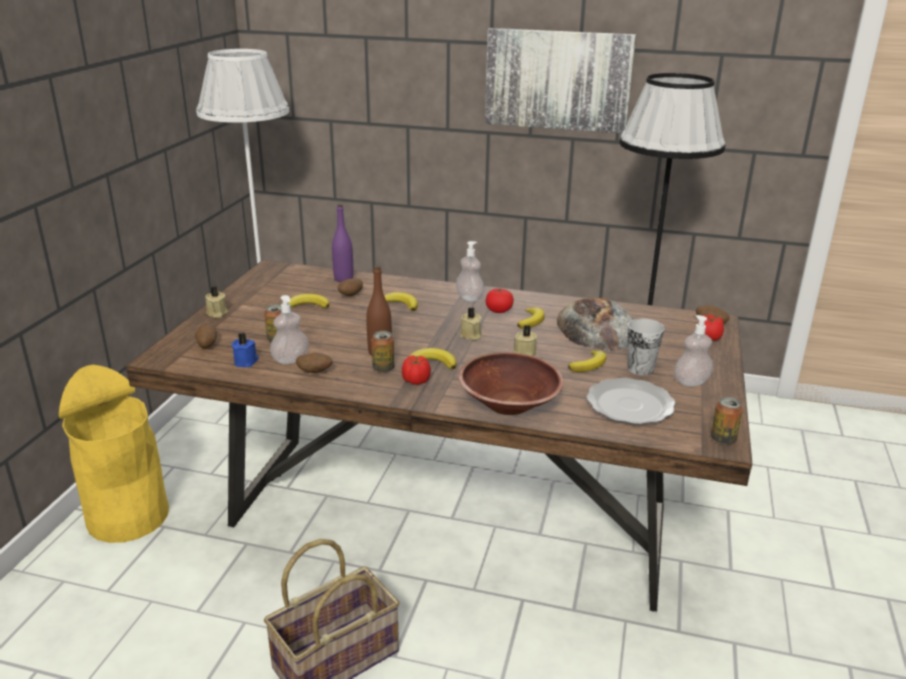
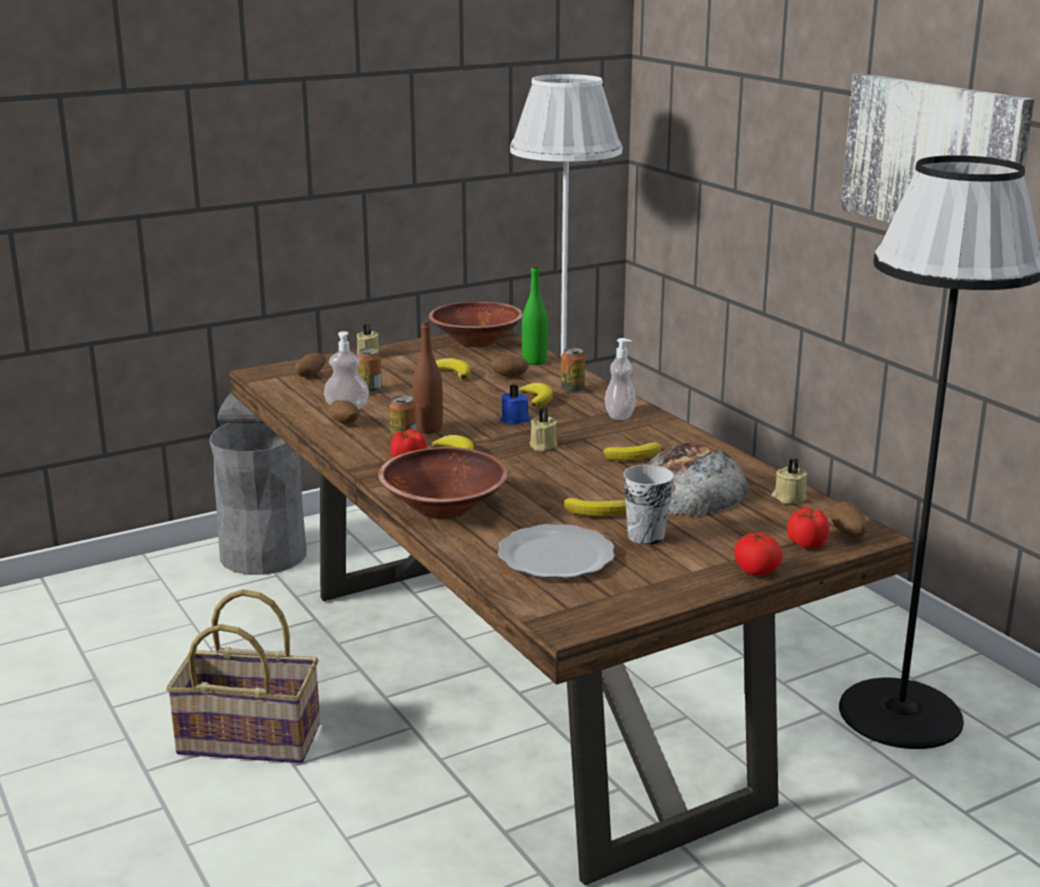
camera: 45 degrees right, 5 degrees down
(128, 516) = (263, 555): yellow trash can -> grey trash can
(246, 361) = (312, 397): blue candle -> blue candle (515, 420)
(275, 277) = (476, 342): none -> brown bowl
(343, 279) = (534, 361): purple bottle -> green bottle
(499, 311) = (623, 436): tomato -> tomato (756, 571)
(523, 353) = (557, 478): beige candle -> beige candle (788, 498)
(691, 382) = (672, 568): soap dispenser -> none
(723, 439) = (577, 621): can -> can (572, 389)

